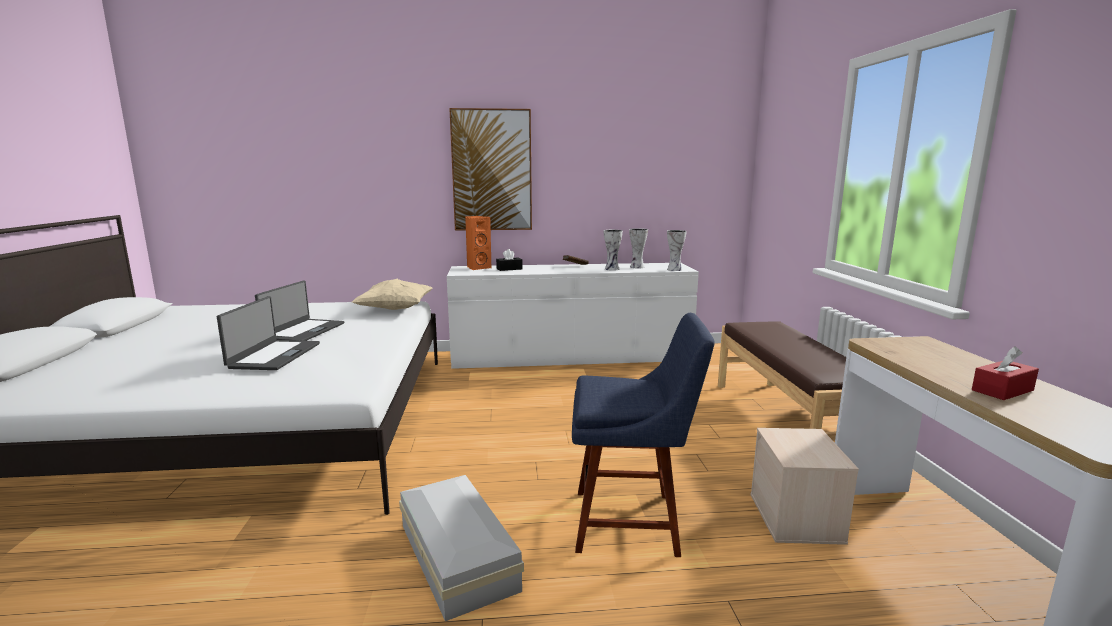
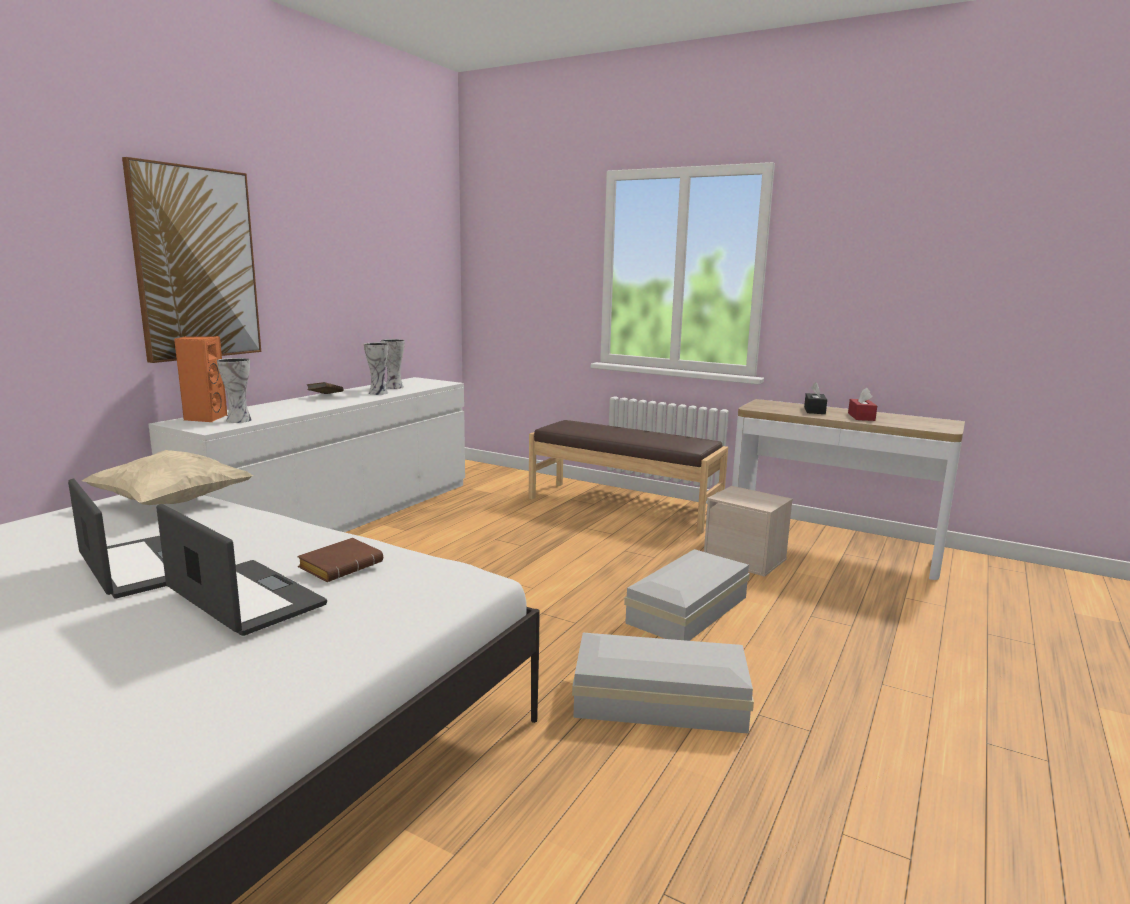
camera: 55 degrees left, 0 degrees up
(334, 357) = (341, 565): none -> brown book
(509, 269) = (258, 412): black tissue box -> black tissue box (814, 410)
(632, 522) = (690, 609): blue chair -> white storage box
(674, 269) = (437, 384): vase -> vase (238, 420)

